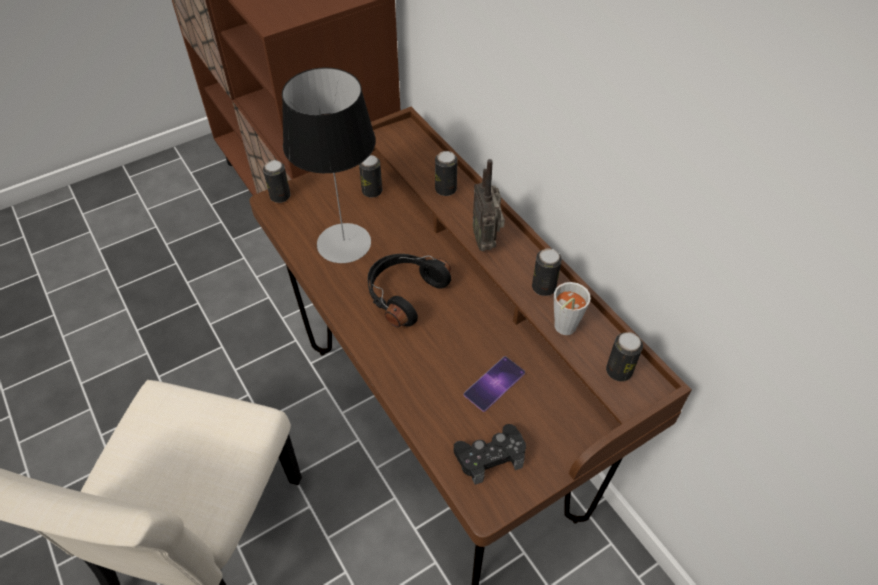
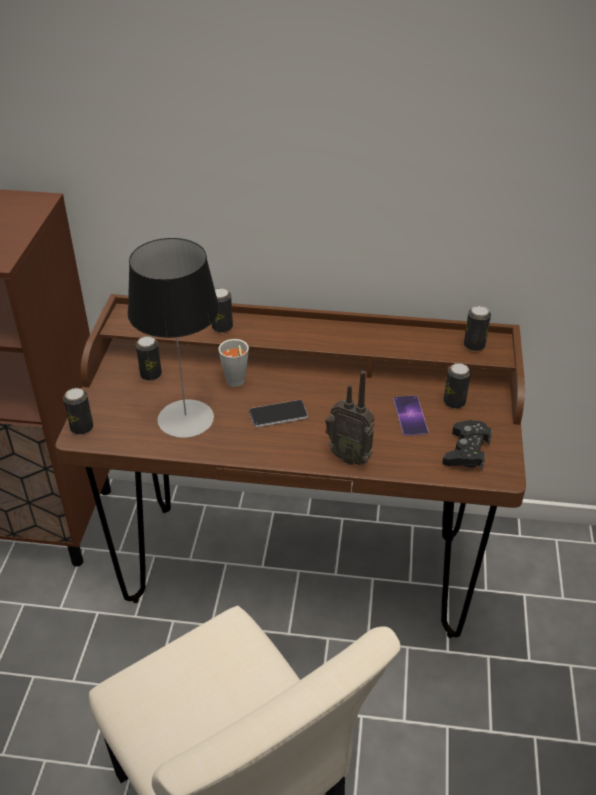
camera: 50 degrees left, 10 degrees down
(404, 293) = (278, 414): black headphones -> phone
(486, 241) = (298, 336): radio -> radio (349, 456)
(543, 287) = (371, 336): can -> can (454, 402)
(562, 329) = (415, 348): grey cup -> grey cup (235, 383)

